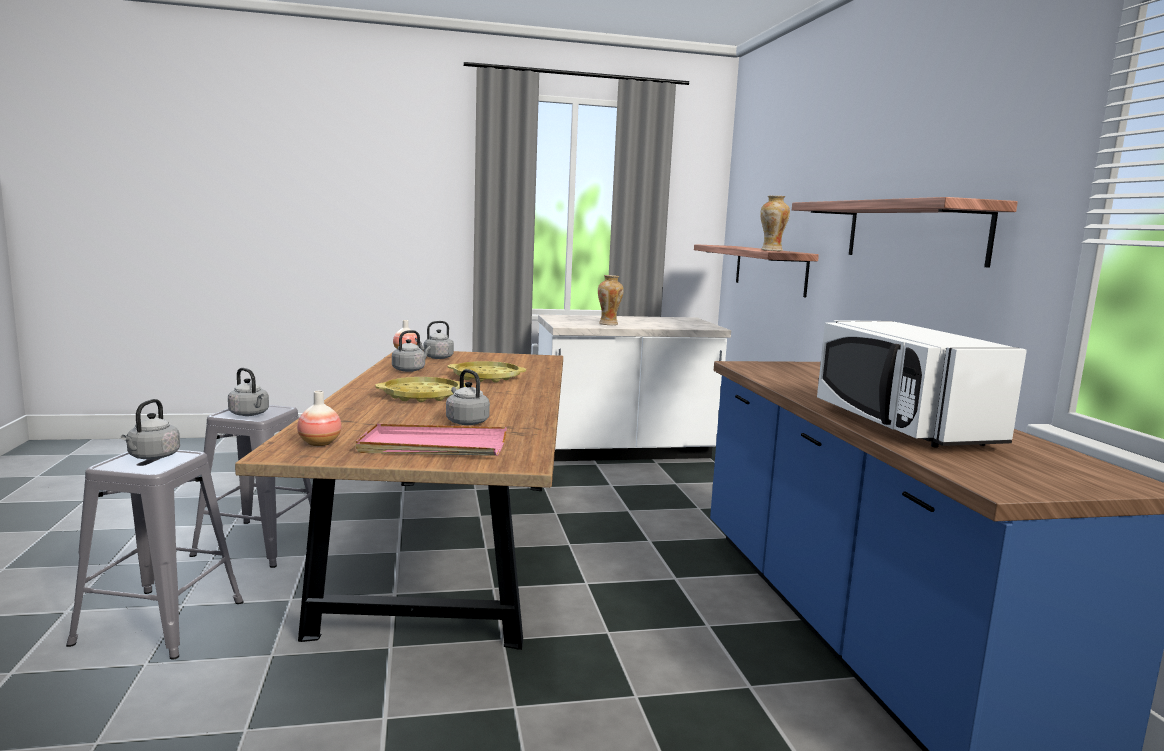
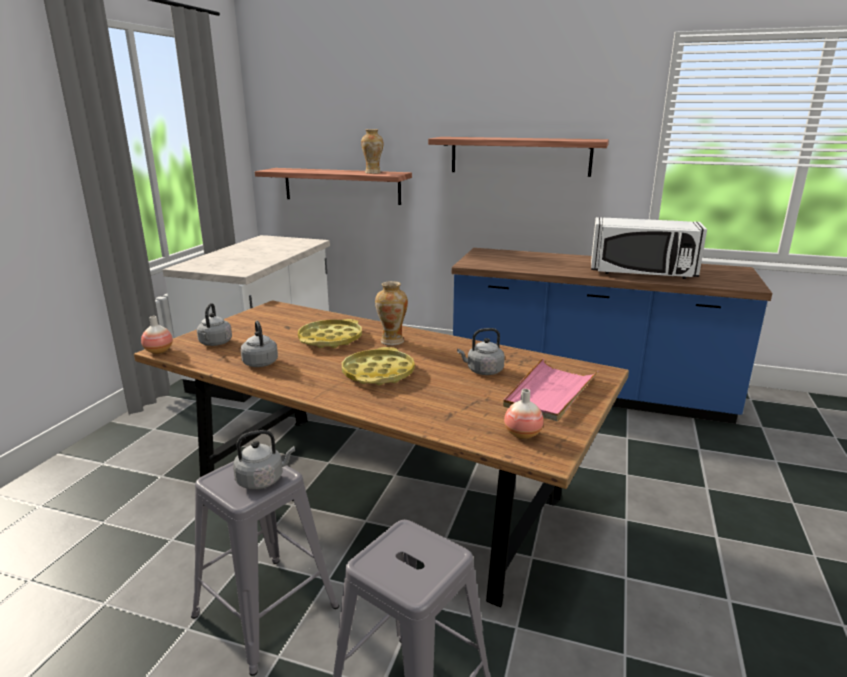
camera: 60 degrees left, 10 degrees up
(152, 457) = (402, 555): grey kettle -> none
(609, 324) = (257, 260): vase -> vase (392, 341)

